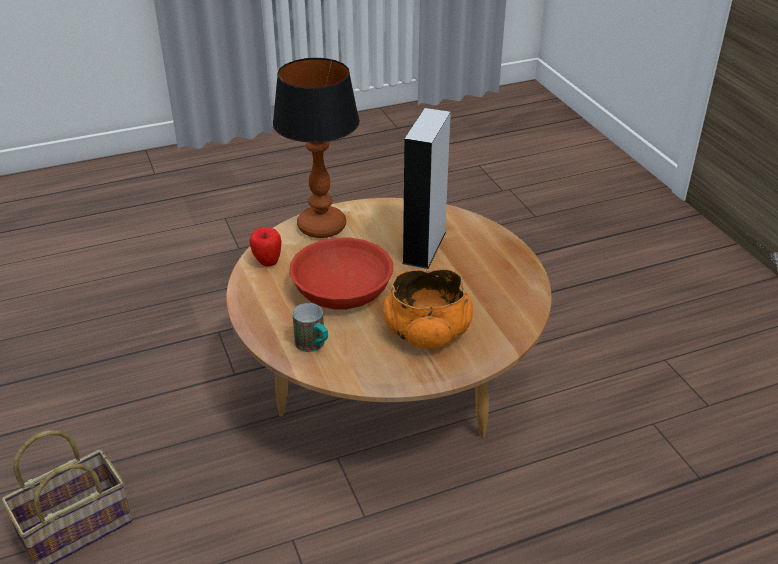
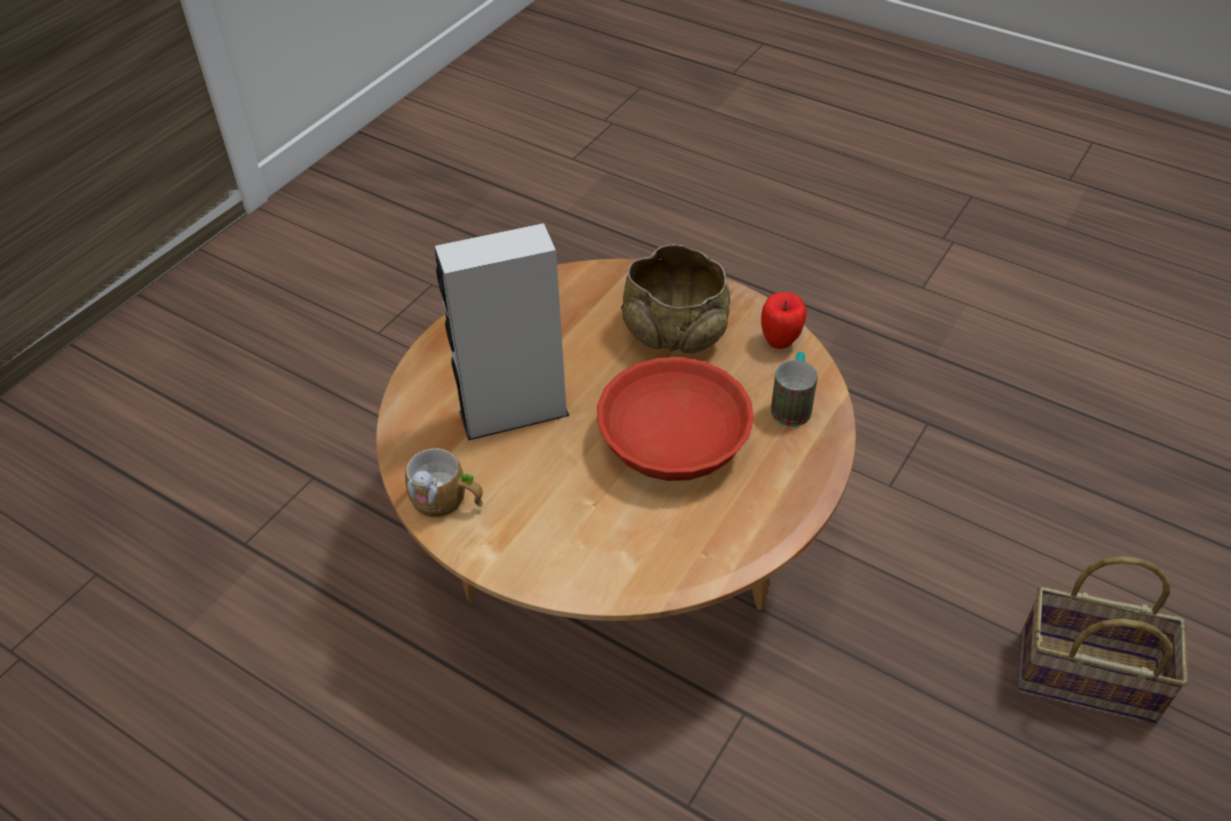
camera: 125 degrees left, 10 degrees up
(267, 263) = (695, 551): apple -> apple (780, 342)
(323, 226) = (555, 547): table lamp -> none
(387, 209) = (447, 501): none -> mug
(427, 332) = (676, 331): orange bowl -> beige bowl

